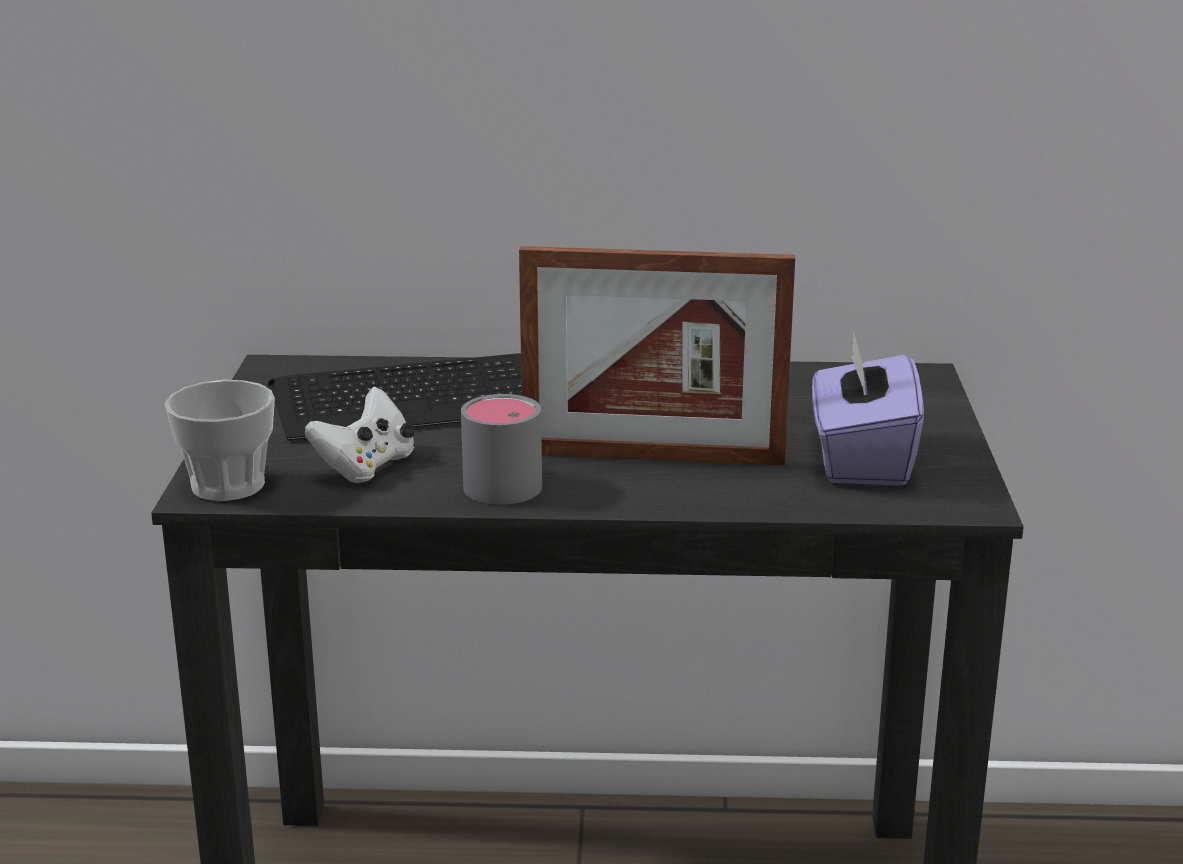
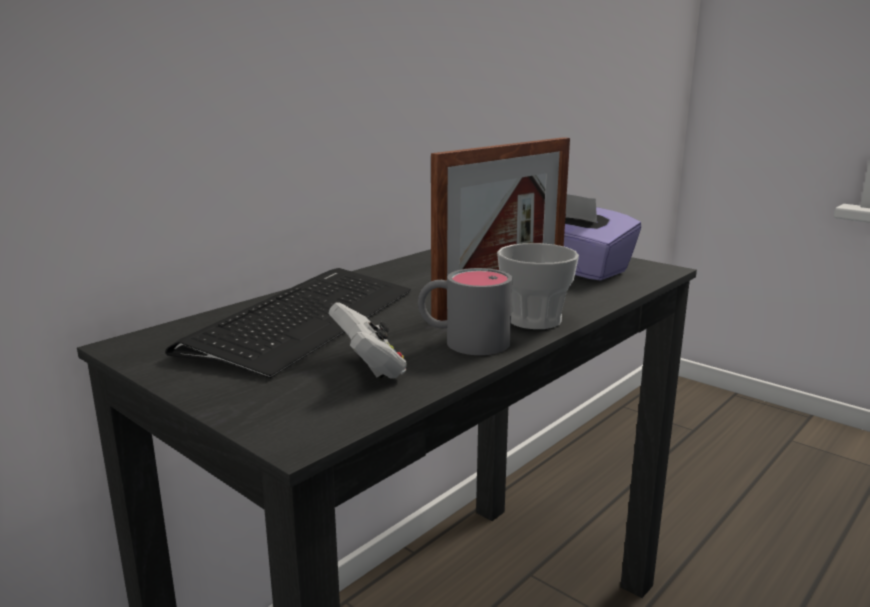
camera: 50 degrees left, 5 degrees down
(228, 486) = (304, 424): cup -> cup (534, 320)

